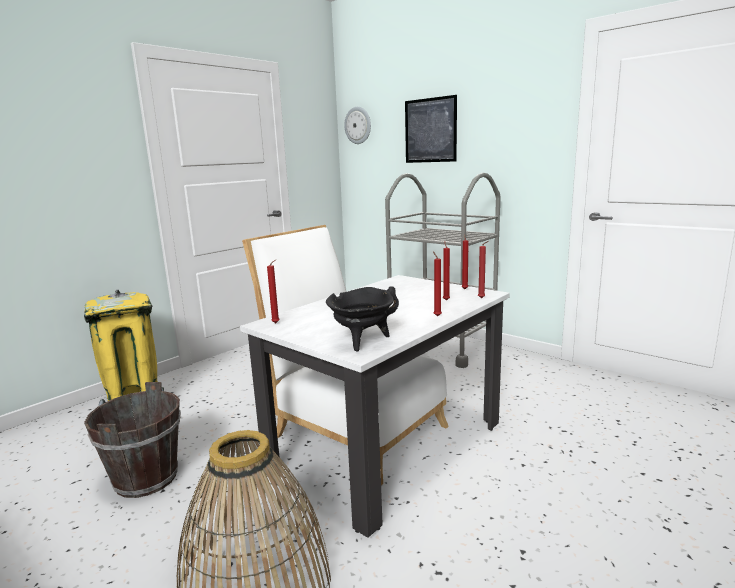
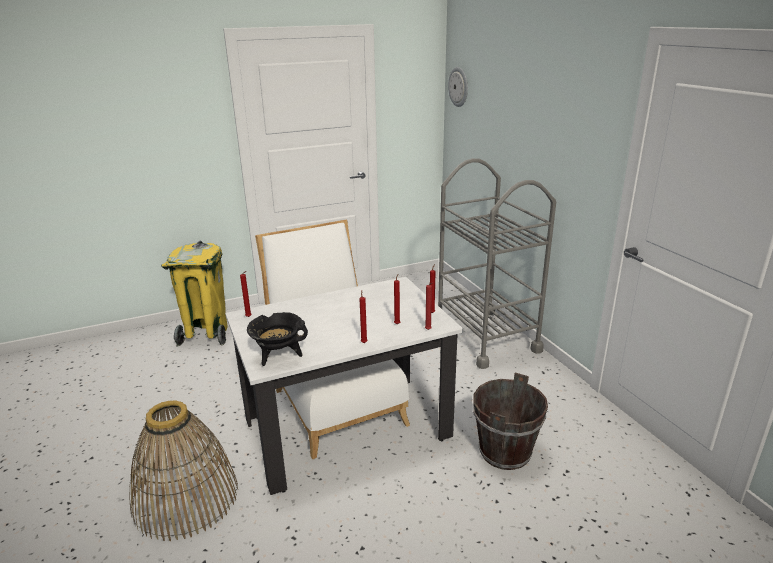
camera: 25 degrees right, 10 degrees up
(146, 479) = (176, 398): brown bucket -> brown bucket (505, 452)
(430, 130) = (512, 111): picture -> none

